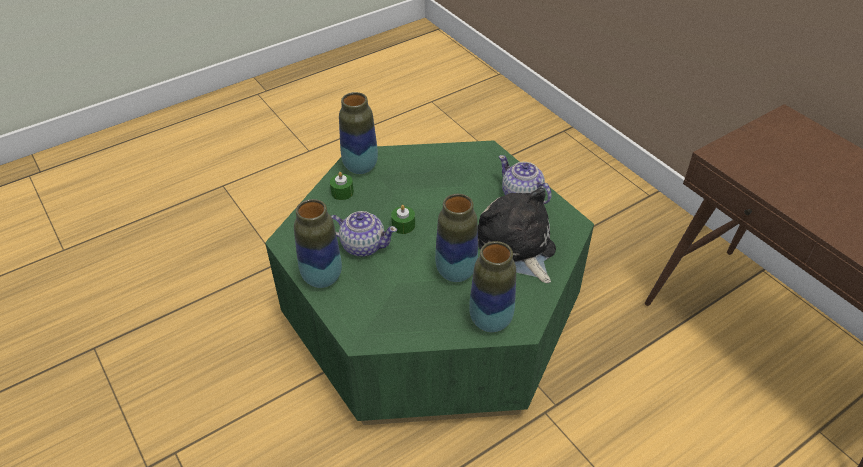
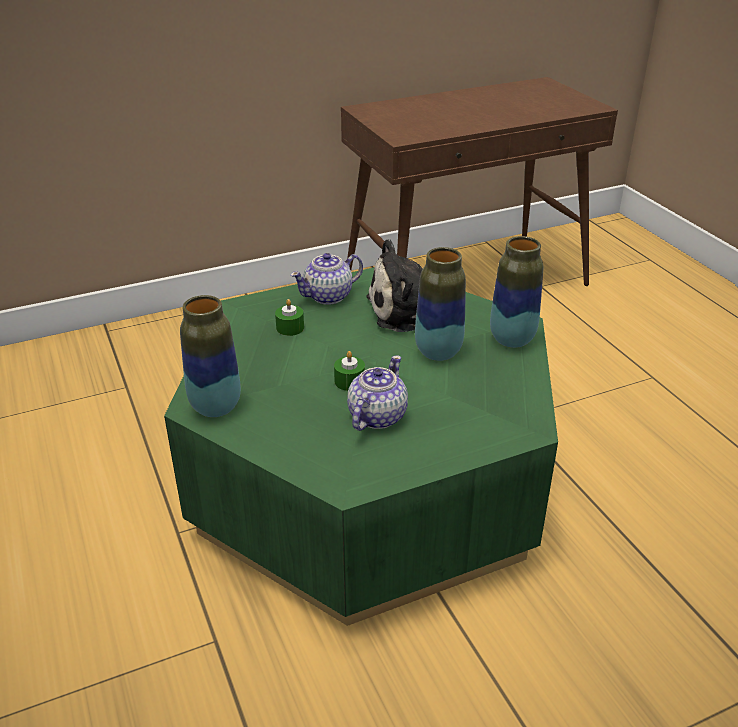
camera: 80 degrees left, 10 degrees down
(322, 277) = (427, 455): vase -> none
(342, 192) = (263, 427): green candle -> green candle (290, 328)

